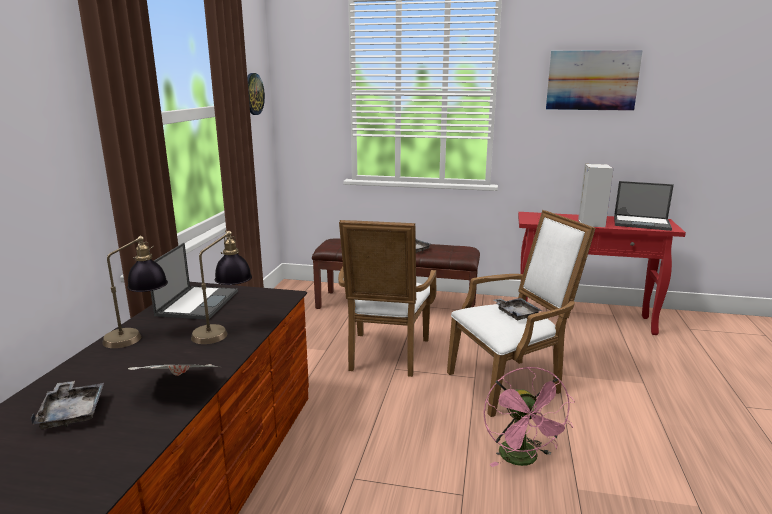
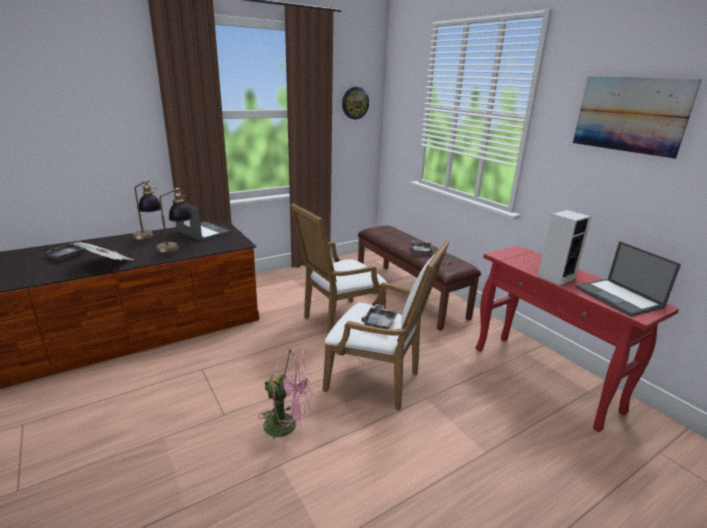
camera: 45 degrees right, 5 degrees up
(198, 303) = (203, 231): laptop -> laptop turned 105 degrees counterclockwise
(523, 459) = (288, 425): pink fan -> pink fan turned 120 degrees counterclockwise

